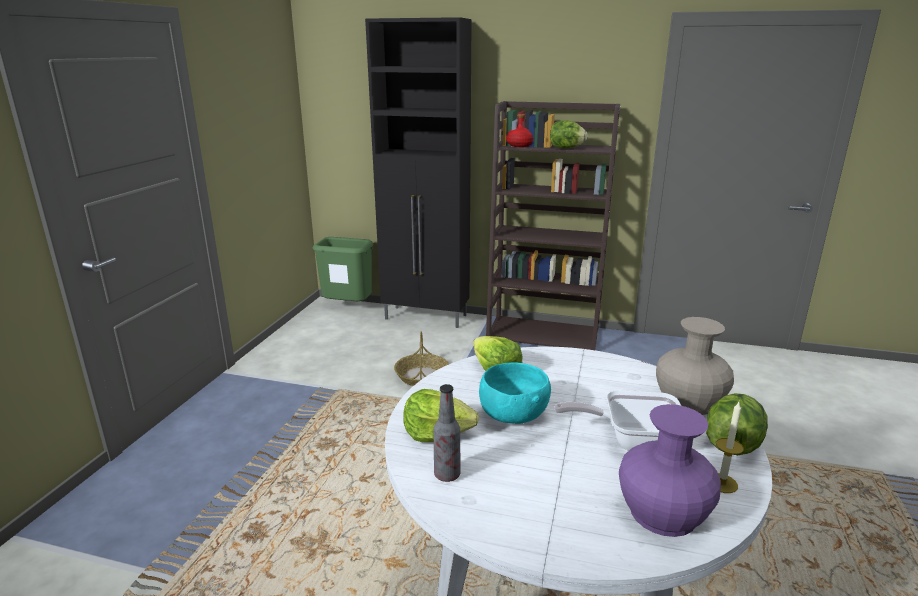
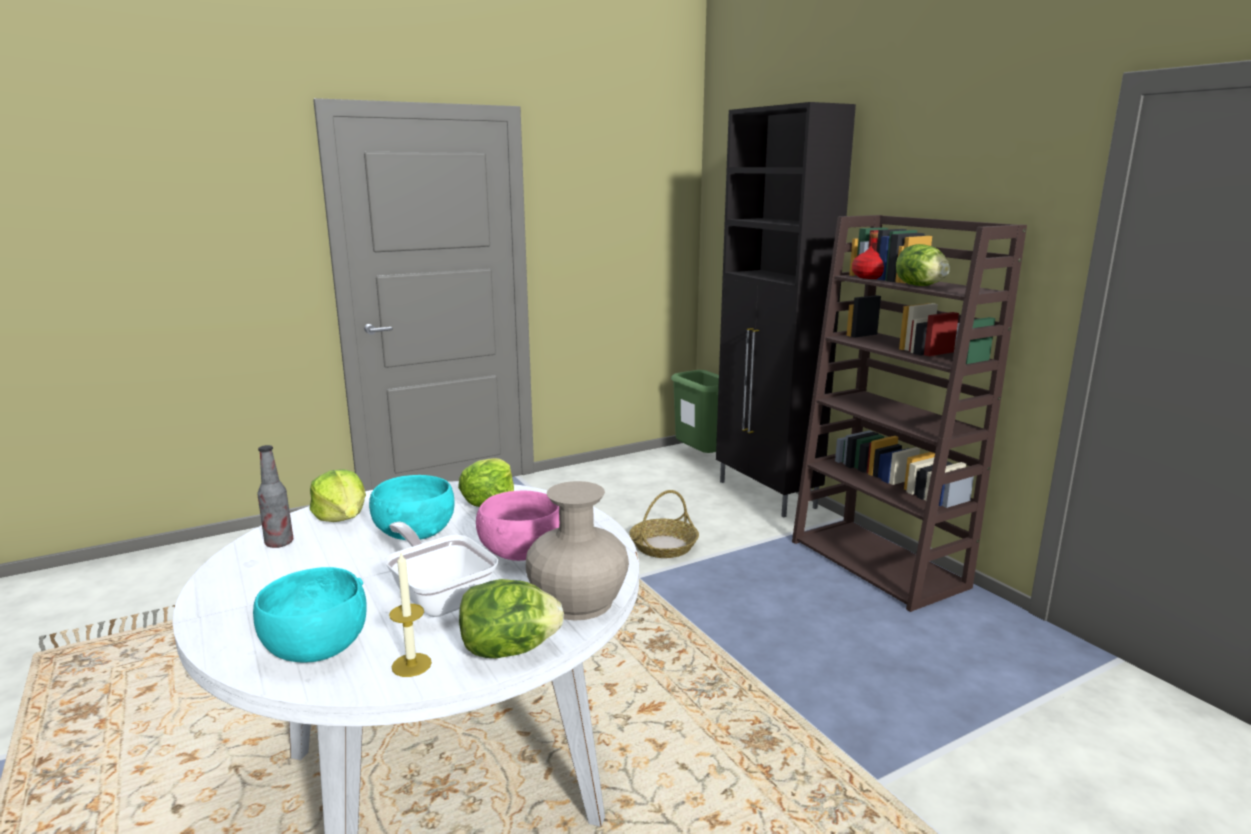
camera: 45 degrees right, 5 degrees down
(598, 392) = (520, 552): none -> pink bowl
(663, 512) = (317, 648): purple vase -> turquoise bowl

